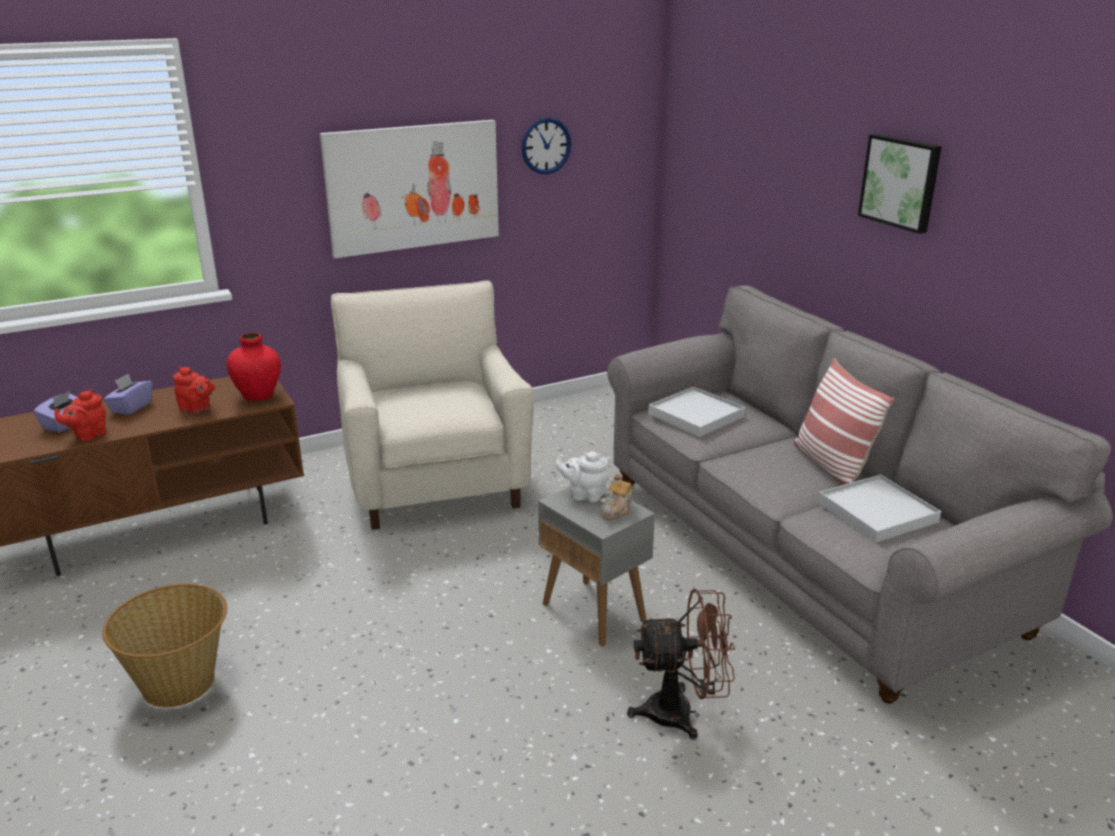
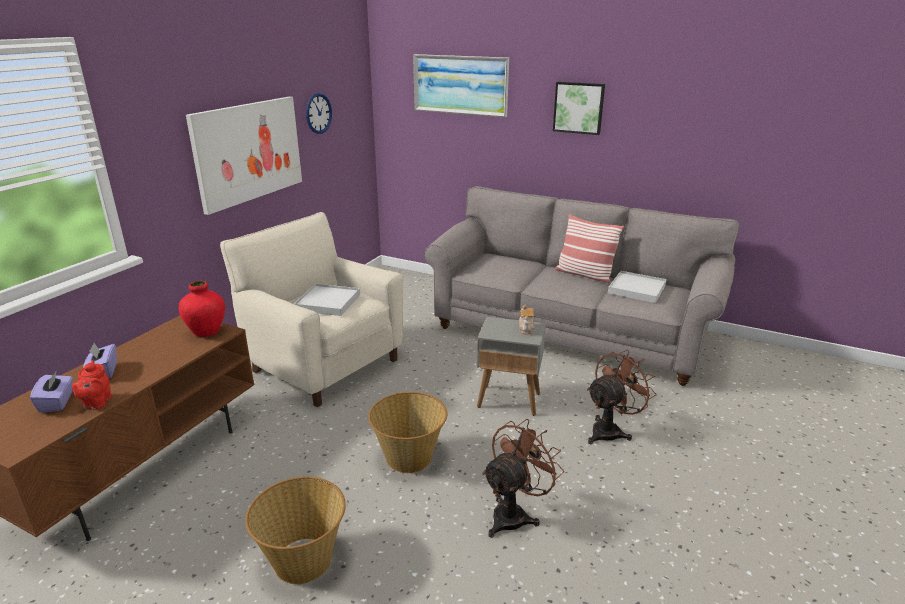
camera: 35 degrees left, 0 degrees up
(197, 409) = (168, 355): red teapot -> none
(395, 629) = (409, 458): none -> basket
(426, 751) = (514, 514): none -> brown fan
(584, 495) = (497, 326): white teapot -> none
(696, 415) = (491, 268): white tray -> white tray (328, 302)
(756, 123) = (460, 85): none -> picture

